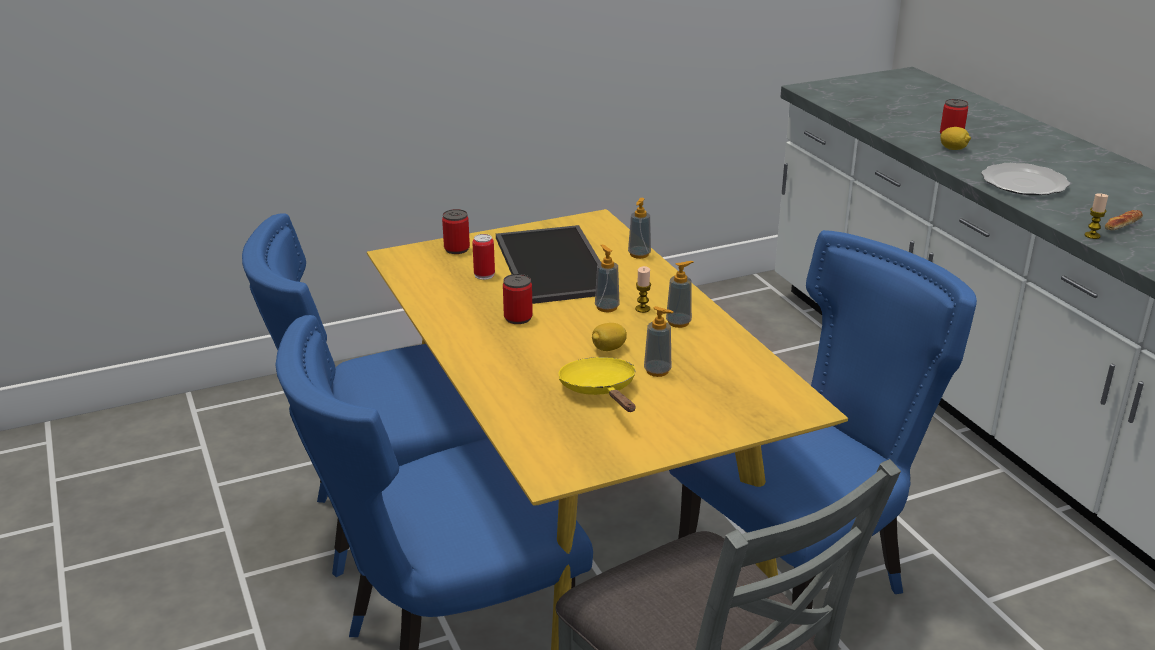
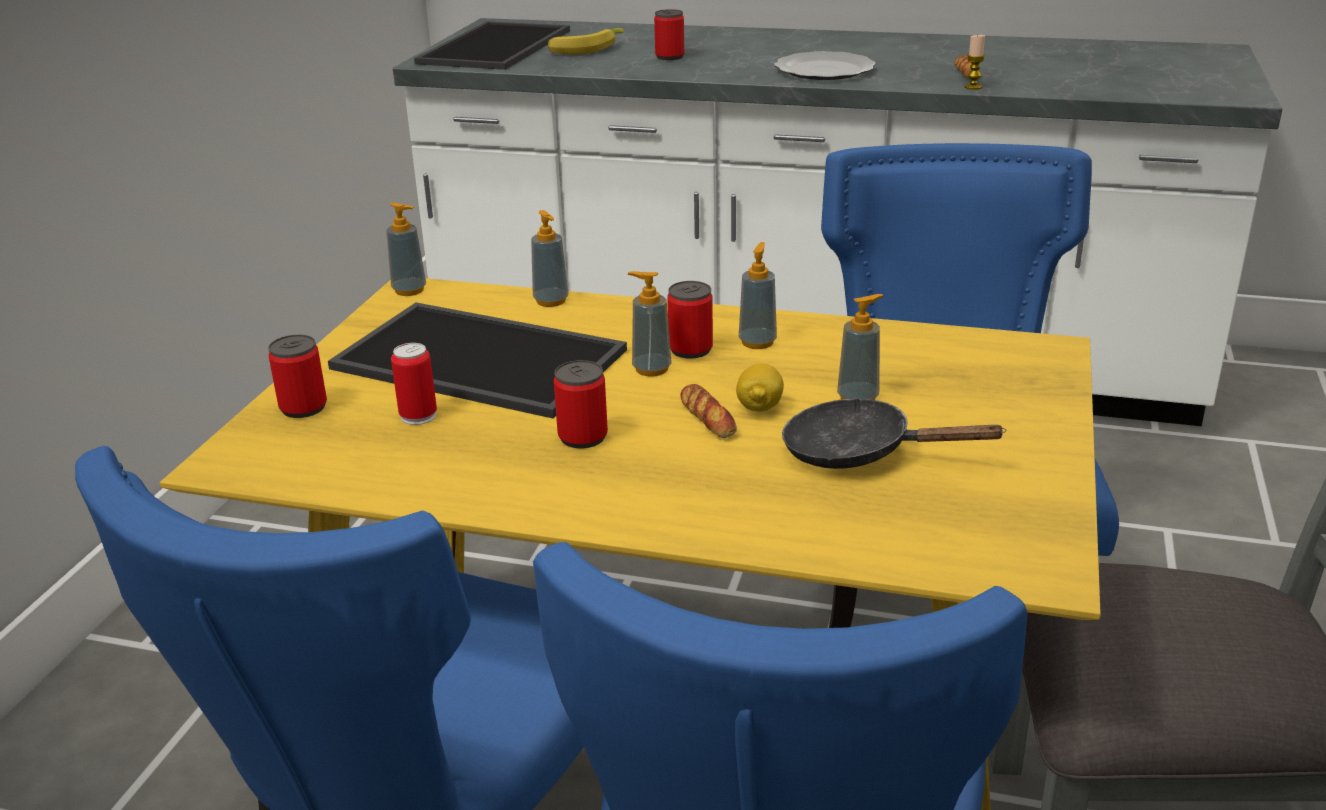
camera: 50 degrees left, 0 degrees up
(579, 340) = (708, 417): none -> bread
(595, 219) = (409, 290): none -> soap dispenser
(600, 390) = (859, 452): yellow frying pan -> black frying pan
(642, 309) = (690, 349): candle -> can
(867, 91) = (497, 47): none -> tray
(914, 111) = (585, 49): none -> banana
(953, 149) = (700, 65): lemon -> none

